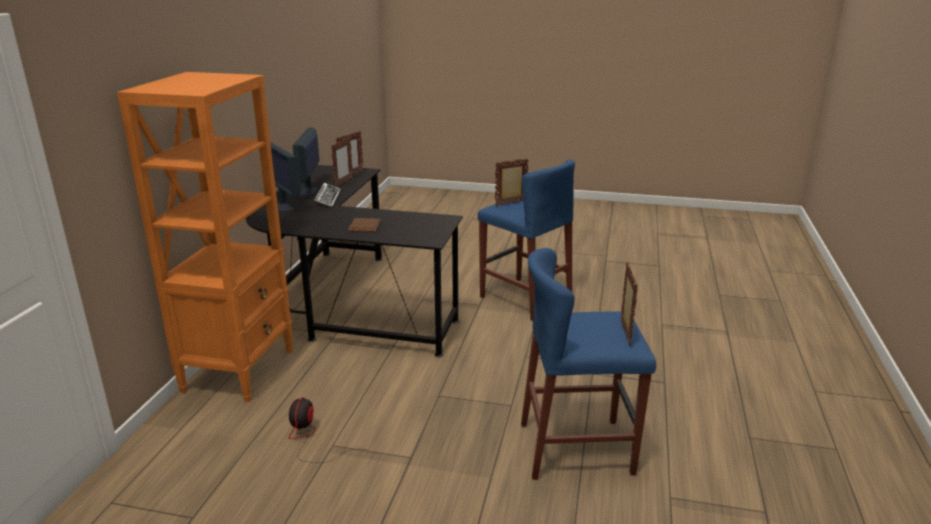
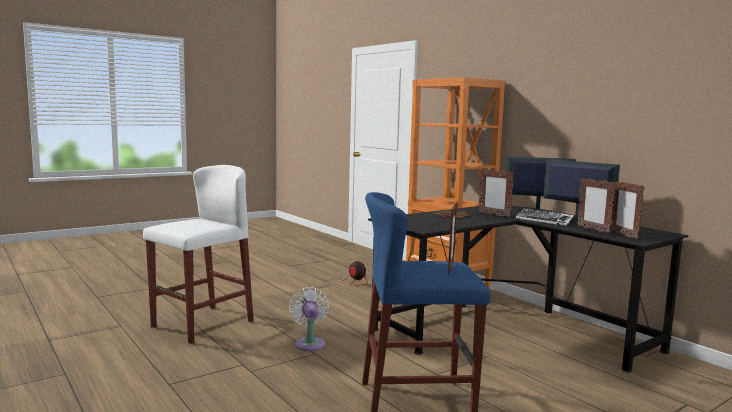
camera: 130 degrees right, 15 degrees down
(513, 368) = (309, 343): none -> white fan
(576, 448) = (202, 324): blue stool -> white stool
(625, 333) = (173, 226): picture frame -> picture frame (494, 214)

